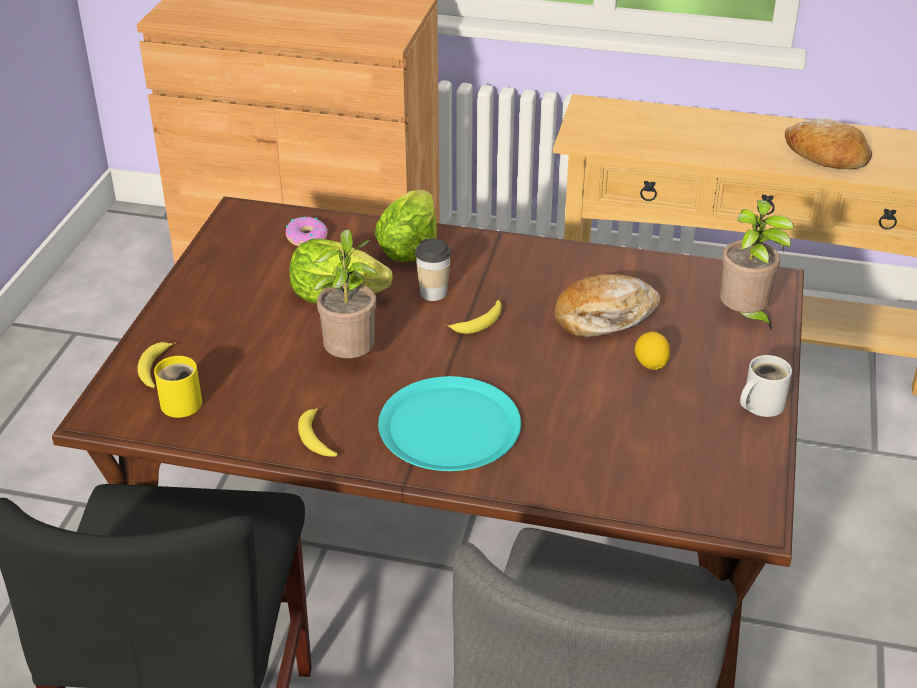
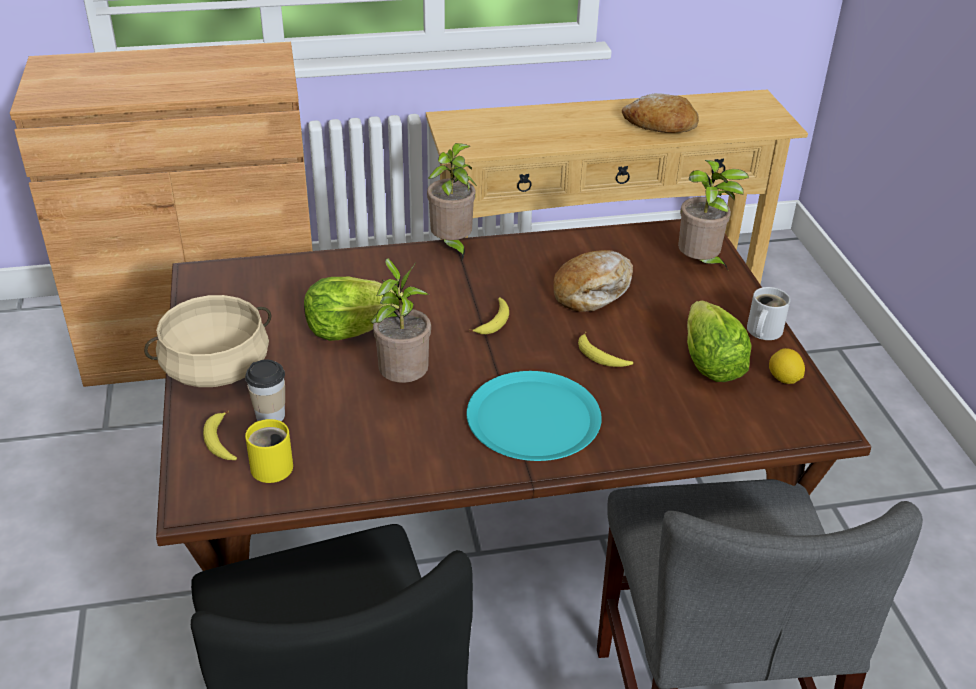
camera: 25 degrees left, 0 degrees up
(195, 302) = (216, 368): none -> beige cooking pot
(307, 237) = (283, 283): donut -> none
(316, 439) = (424, 463): banana -> banana (601, 357)
(409, 248) = (385, 271): lettuce -> lettuce (710, 364)
(433, 293) = (435, 305): cup -> cup (270, 416)
(492, 238) = (452, 246): none -> potted plant
(650, 364) = (657, 321): lemon -> lemon (783, 379)

